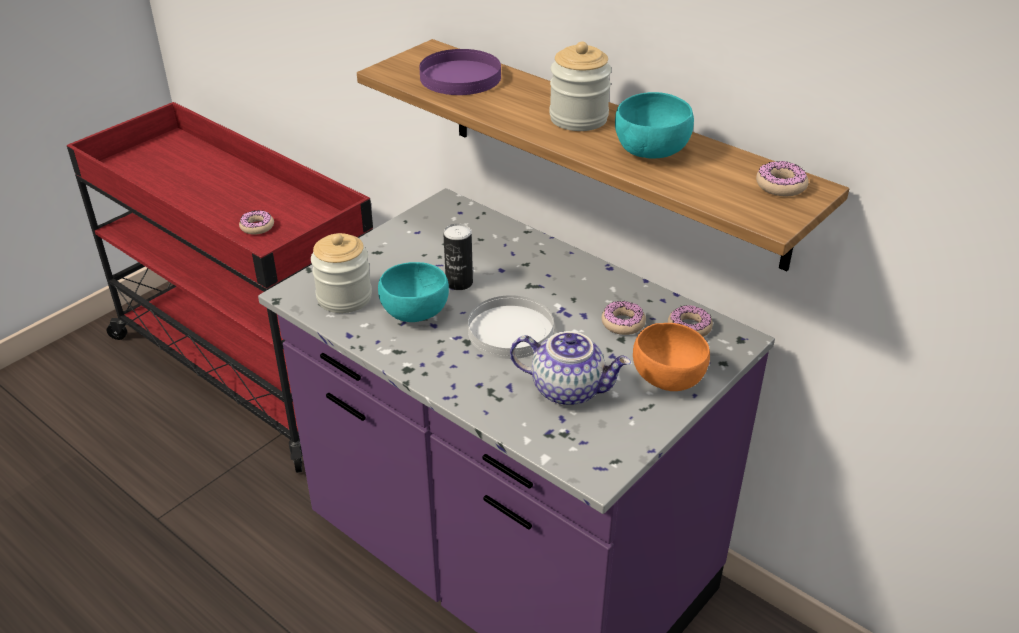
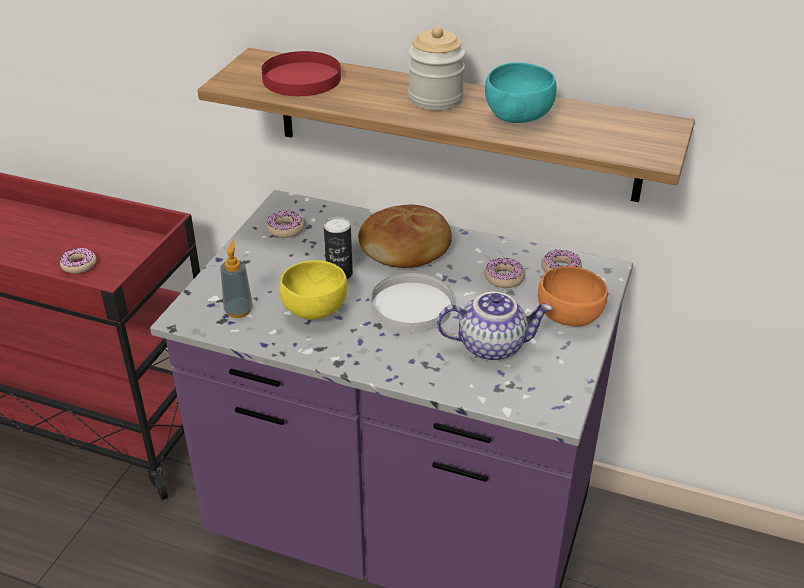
camera: 20 degrees left, 0 degrees up
(344, 297) = (238, 310): jar -> soap dispenser
(415, 313) = (314, 310): turquoise bowl -> yellow bowl
(461, 77) = (302, 78): purple plate -> red plate
(540, 272) = (406, 248): none -> bread
(780, 186) = (642, 127): donut -> donut (285, 229)

